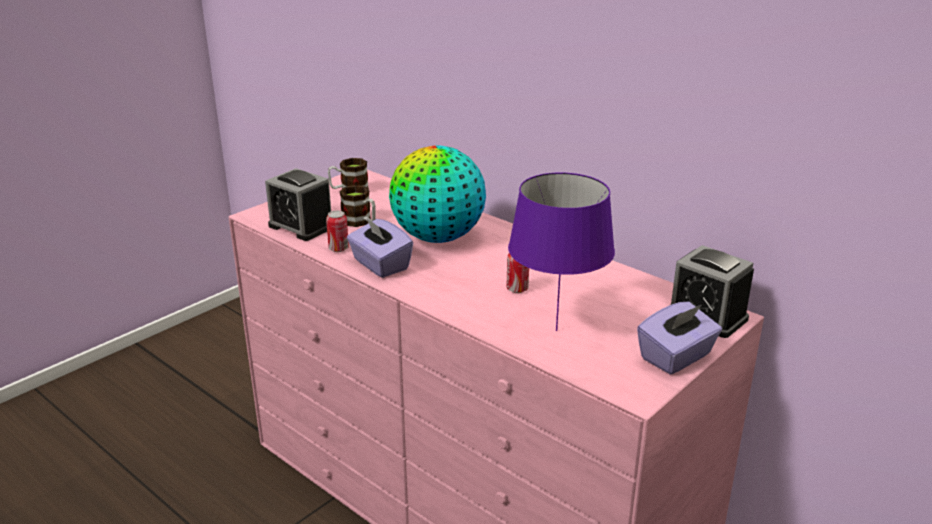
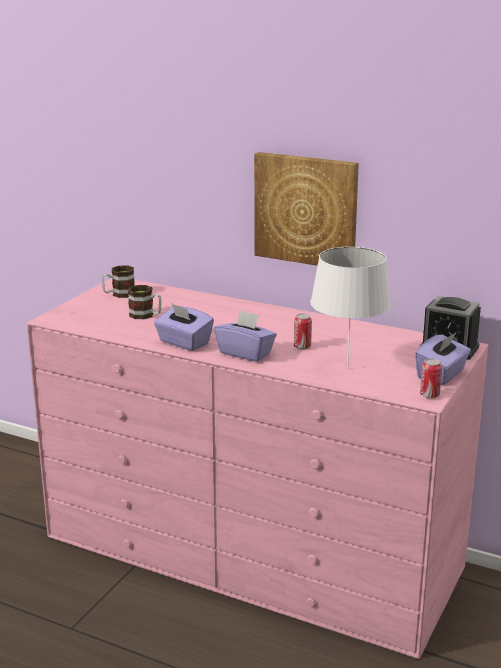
camera: 15 degrees left, 5 degrees down
(301, 226) = (97, 323): alarm clock -> none
(338, 249) = (141, 335): can -> can (429, 395)
(438, 238) = (217, 320): globe -> none
(443, 289) = (245, 353): none -> purple tissue box
(557, 113) = (306, 209): none -> picture
(557, 330) = (348, 368): purple table lamp -> white table lamp

